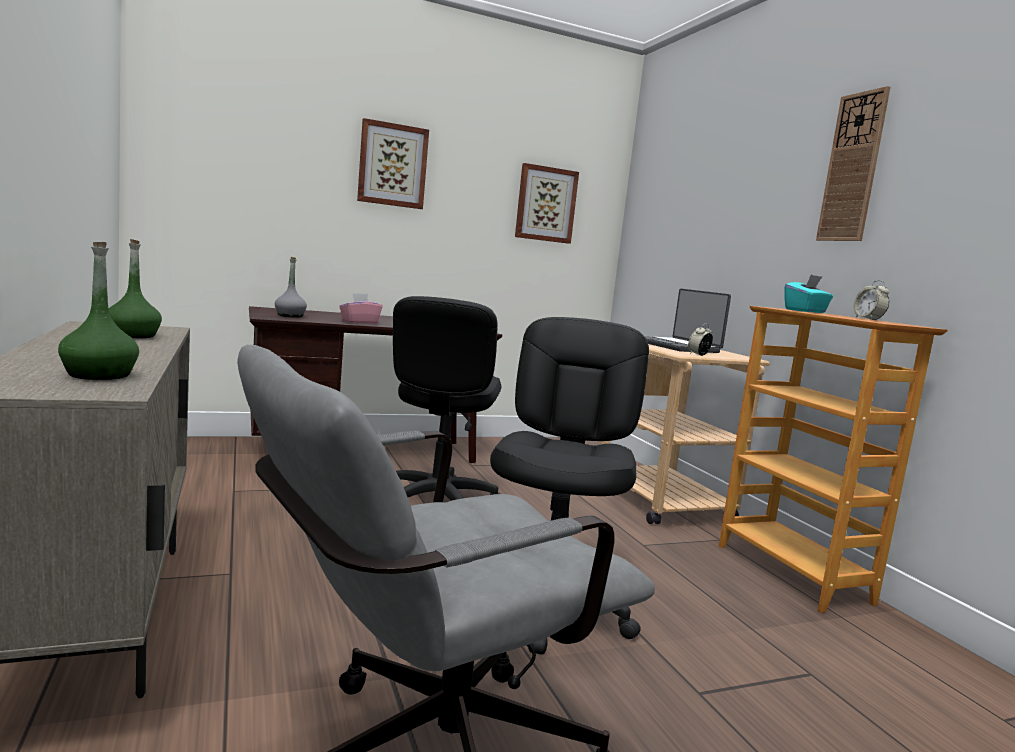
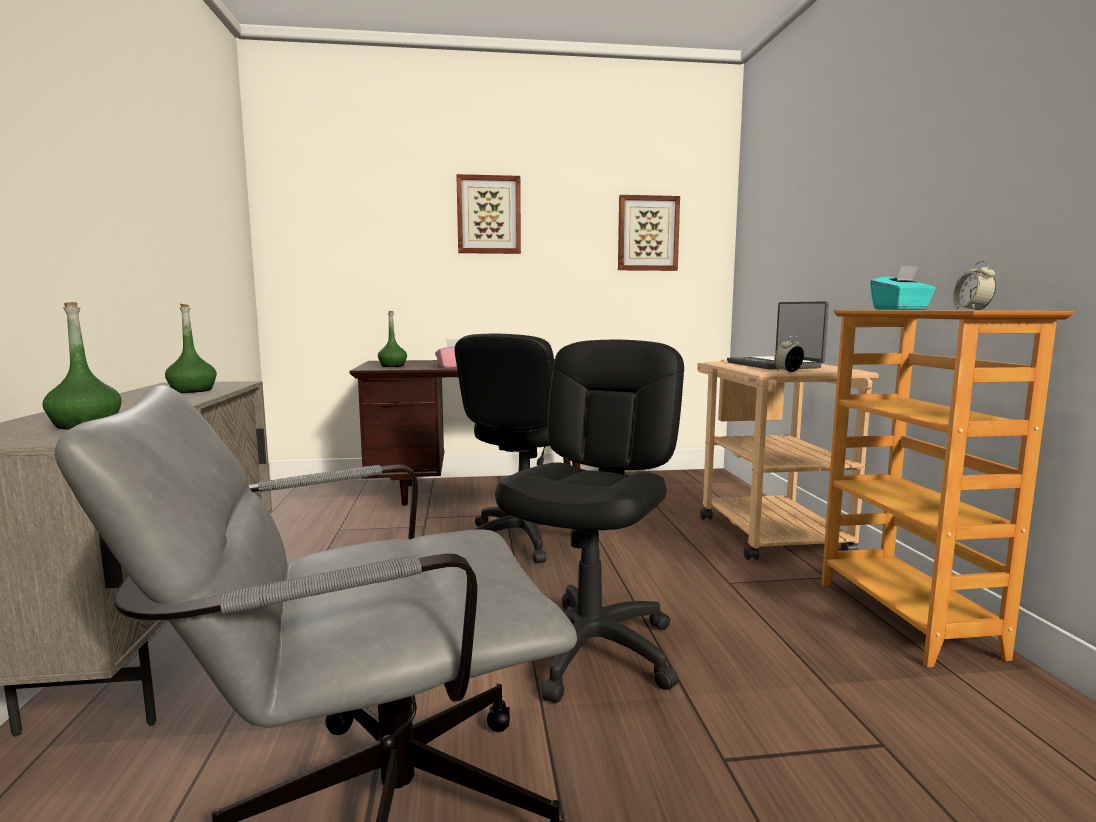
camera: 15 degrees right, 0 degrees up
(290, 316) = (393, 366): grey bottle -> green bottle
(852, 167) = (952, 134): wall clock -> none

